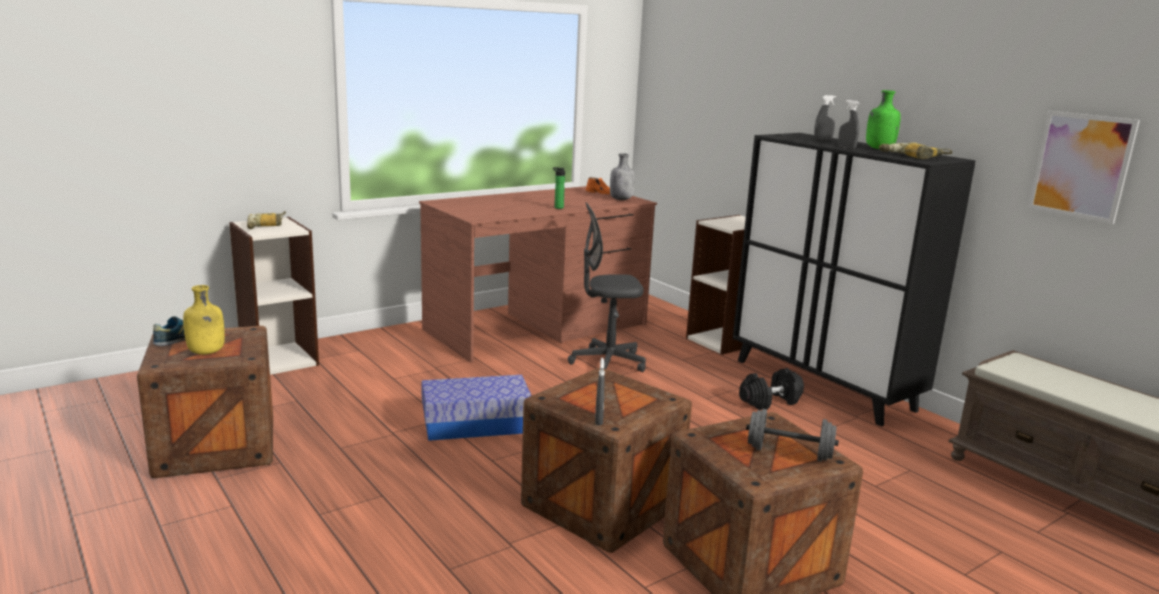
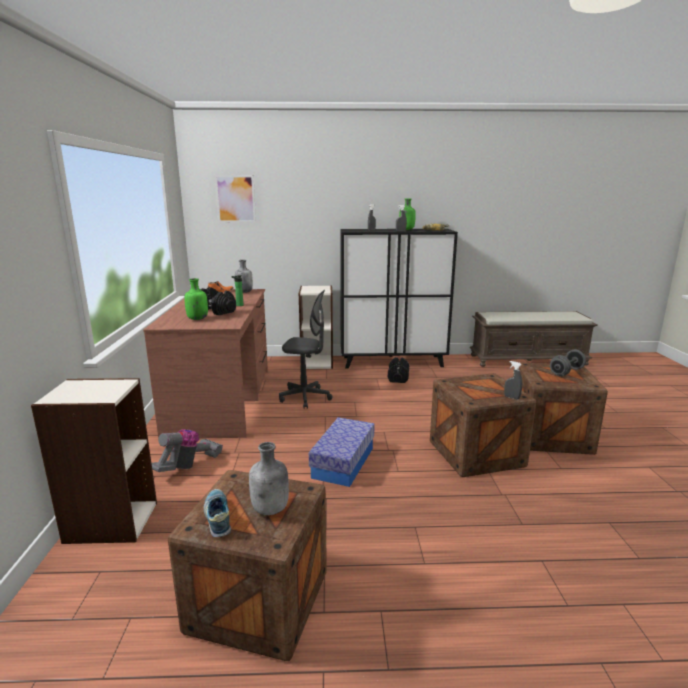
camera: 55 degrees left, 0 degrees up
(206, 352) = (271, 509): yellow bottle -> grey bottle
(266, 226) = (86, 392): power drill -> none
(388, 357) = (188, 466): none -> vacuum cleaner
(479, 206) = (197, 319): none -> green bottle
(520, 206) = (217, 311): none -> black dumbbell
(607, 363) = (305, 397): grey office chair -> grey office chair turned 105 degrees counterclockwise
(1081, 166) = (493, 224): picture -> picture (235, 199)

